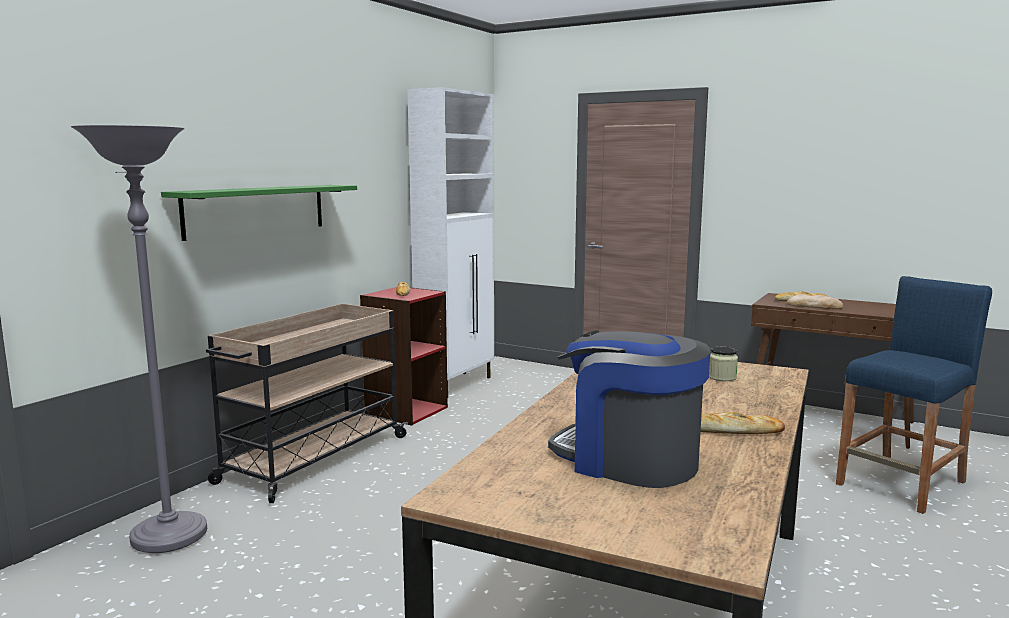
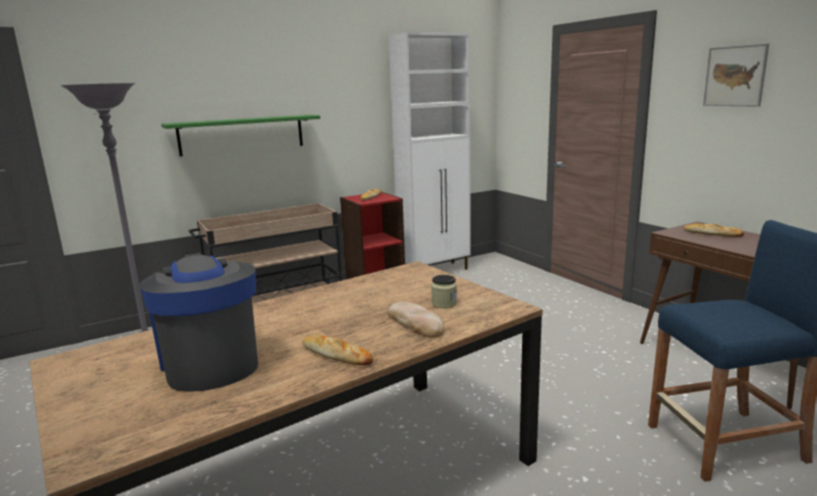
camera: 30 degrees right, 5 degrees up
(796, 153) = (735, 76): none -> picture
(814, 306) = (714, 241): bread -> bread (416, 323)

